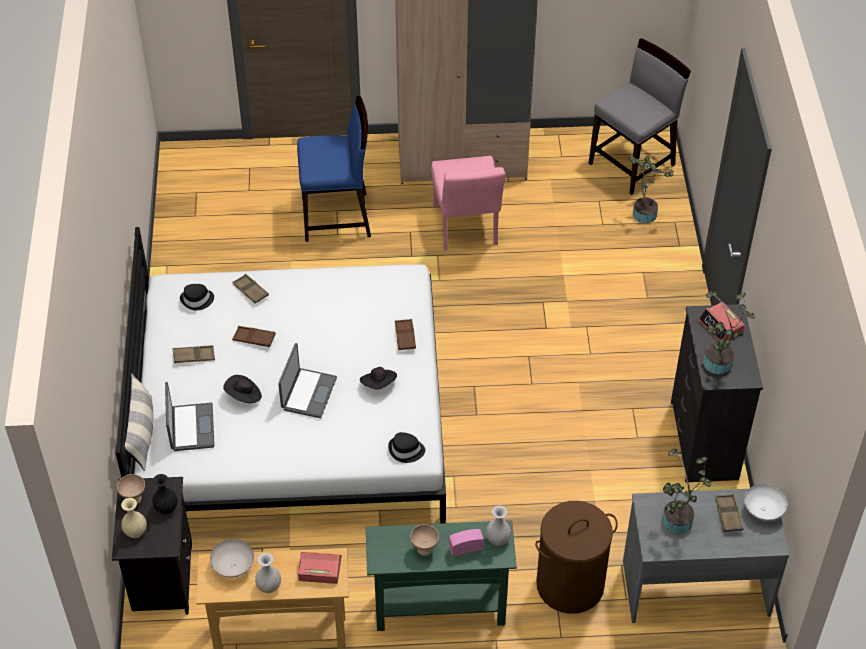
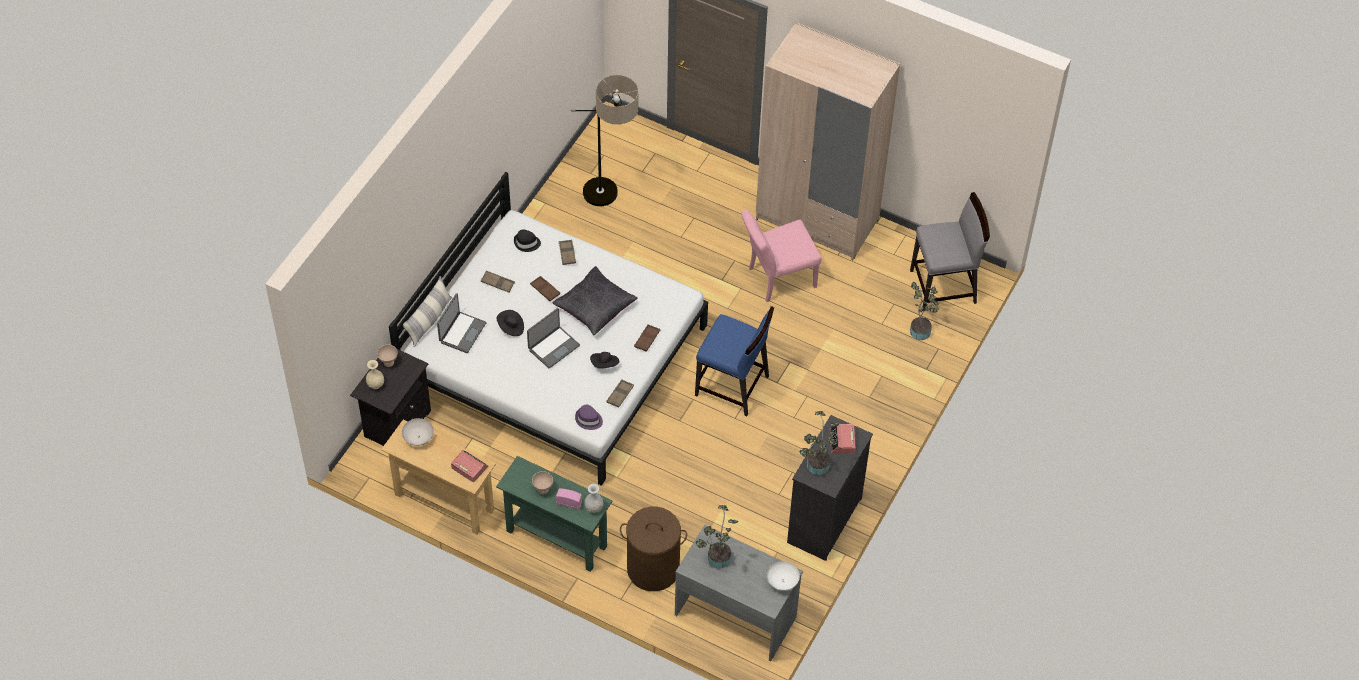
camera: 30 degrees right, 5 degrees up
(166, 508) = (404, 379): black vase -> none
(236, 233) = (609, 201): none -> floor lamp
(269, 586) = (431, 462): white vase -> none
(322, 330) = (595, 307): none -> black pillow
(337, 217) = (690, 223): blue chair -> blue chair (732, 386)
(406, 450) = (588, 419): black hat -> purple hat
(466, 229) = (777, 279): pink chair -> pink chair turned 45 degrees clockwise
(728, 515) = (756, 572): brown tray -> brown tray (620, 395)

